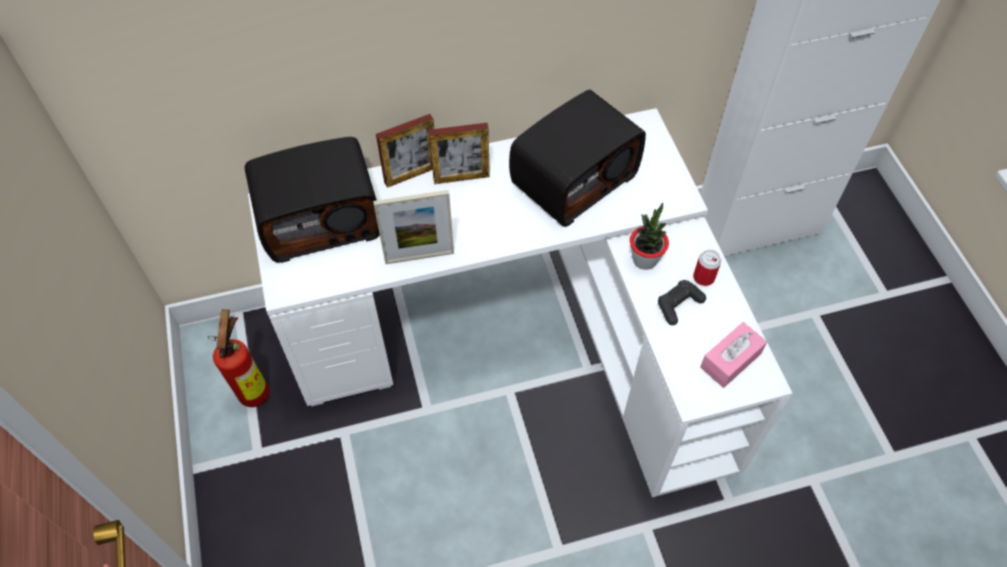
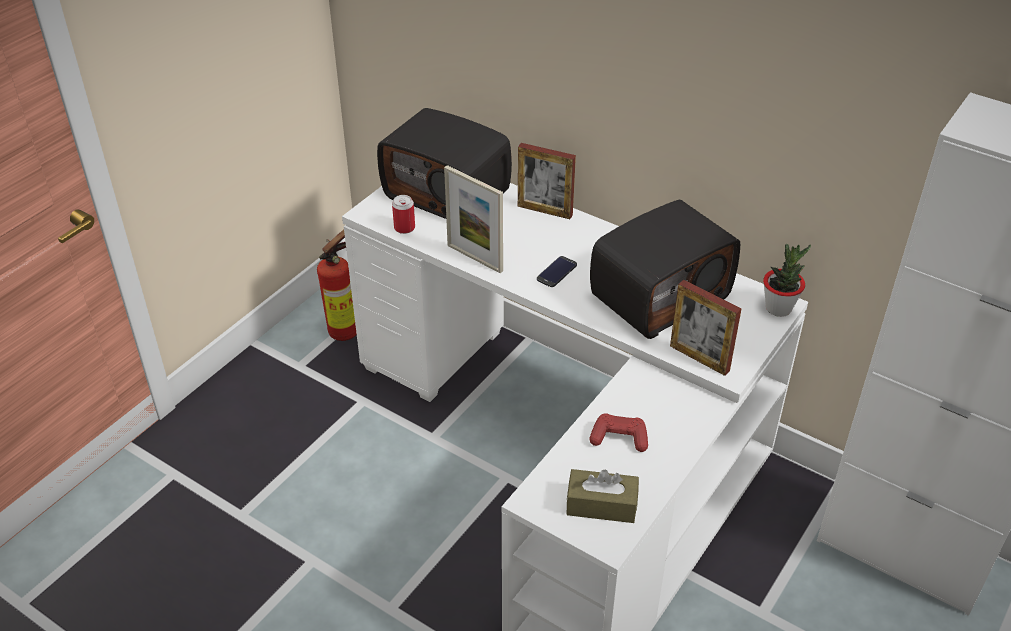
camera: 50 degrees right, 15 degrees down
(461, 177) = (577, 236): picture frame -> picture frame (699, 358)
(488, 218) = (556, 272): none -> phone
(573, 178) = (659, 295): radio -> radio turned 45 degrees counterclockwise
(644, 260) = (640, 391): potted plant -> potted plant (778, 308)
(678, 305) = (619, 438): black game controller -> red game controller
(703, 277) = (670, 439): can -> can (404, 228)
(730, 360) = (601, 505): pink tissue box -> brown tissue box

